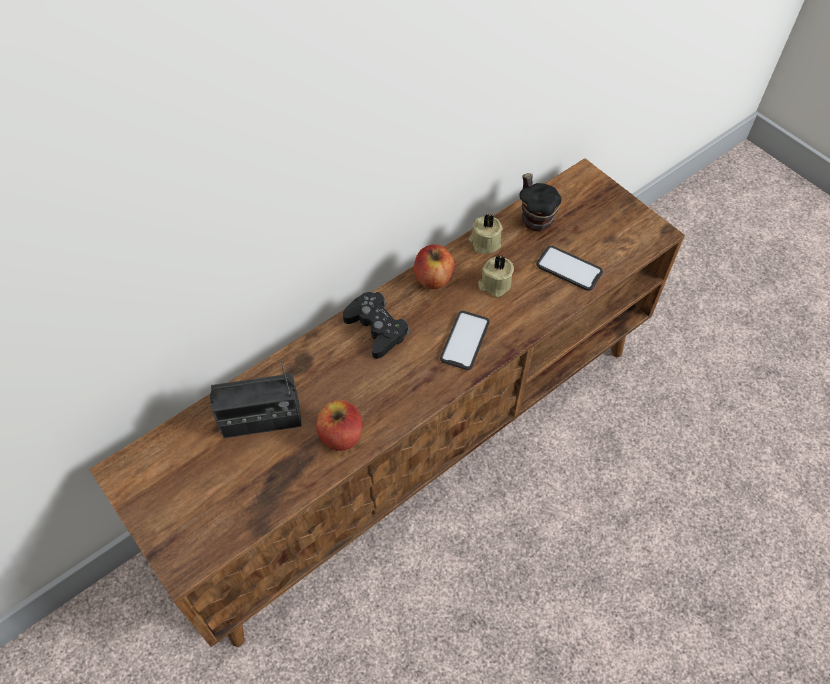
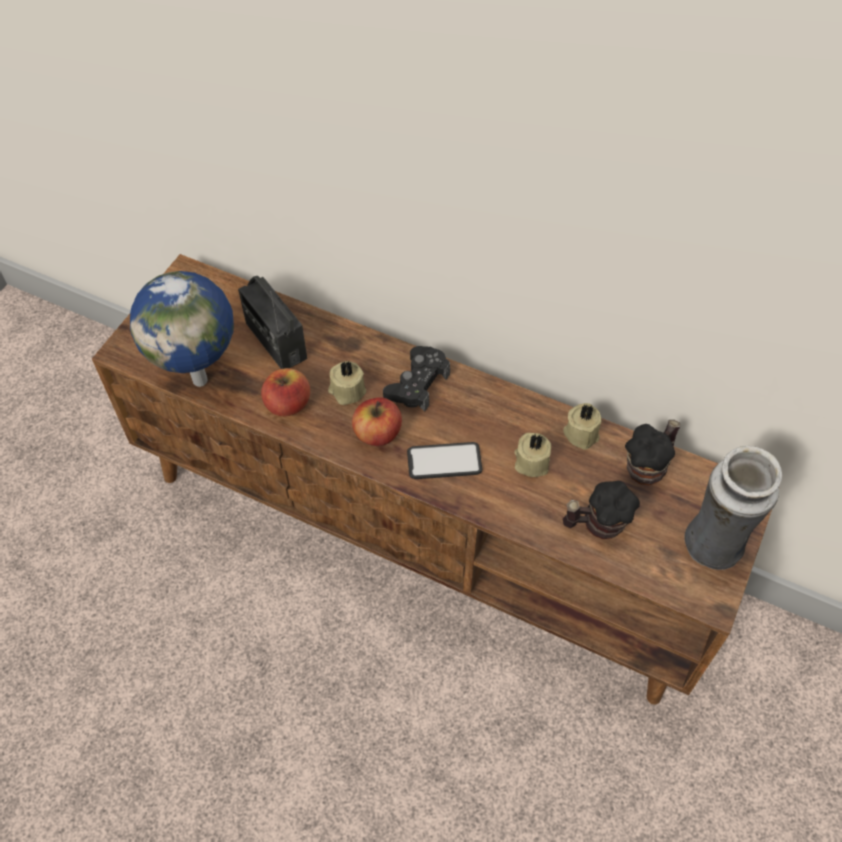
camera: 65 degrees right, 0 degrees up
(267, 500) = (201, 378): none -> globe
(353, 383) = (346, 391): none -> beige candle
(433, 278) = (506, 406): apple -> apple (378, 433)
(569, 269) = (596, 524): phone -> mug
(616, 214) = (711, 547): none -> vase

